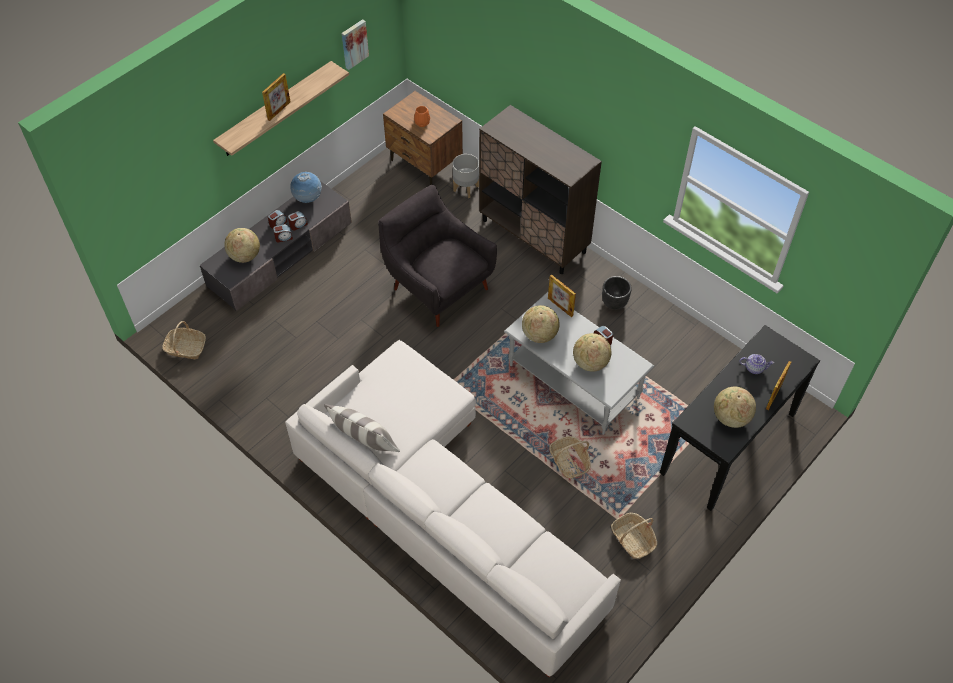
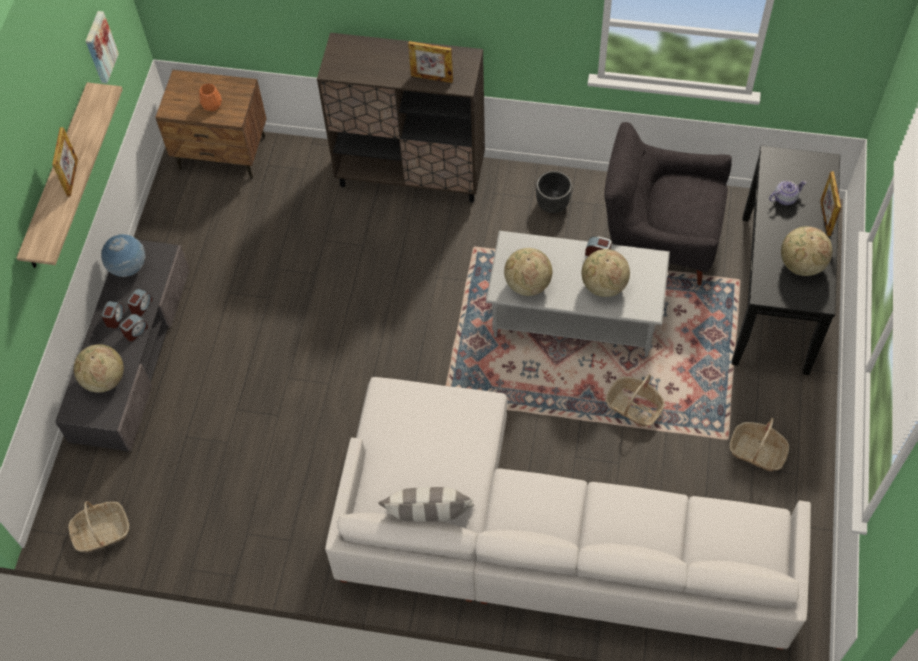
camera: 30 degrees left, 5 degrees up
(437, 286) = (346, 290): grey armchair -> grey armchair (658, 240)
(466, 188) = (293, 158): grey planter -> none
(560, 307) = (526, 240): picture frame -> picture frame (432, 78)

